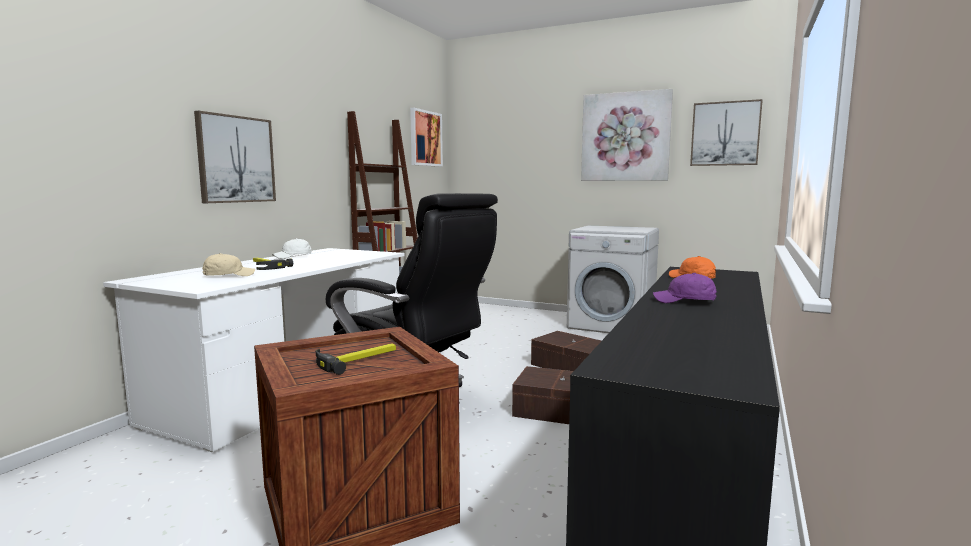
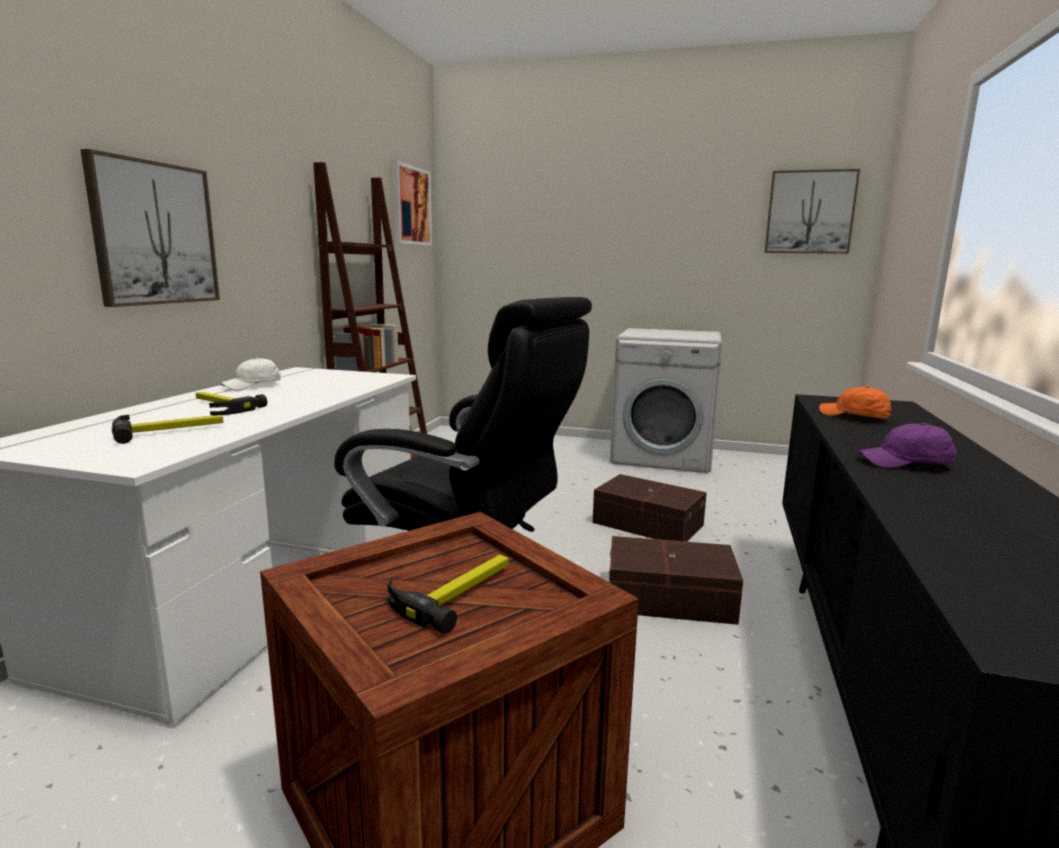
camera: 10 degrees left, 5 degrees up
(228, 276) = (170, 431): beige cap -> hammer
(625, 137) = (681, 212): picture -> none

